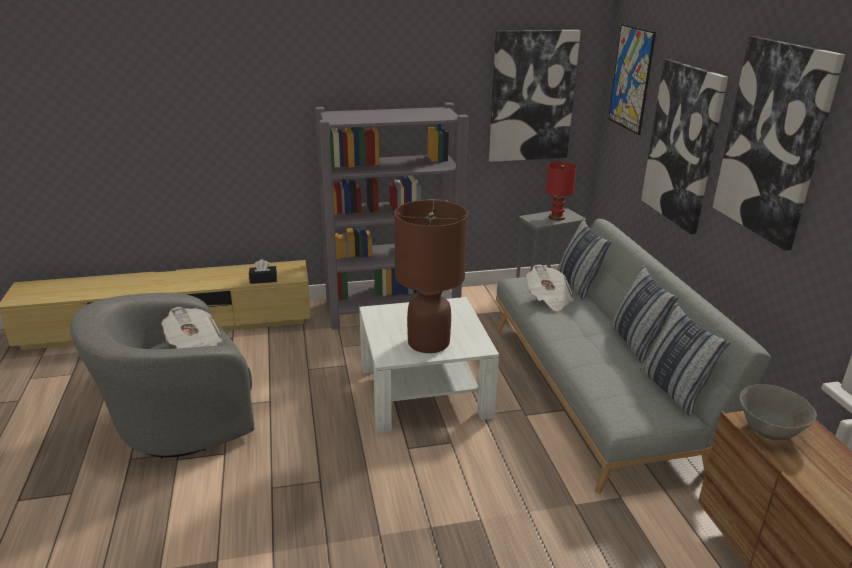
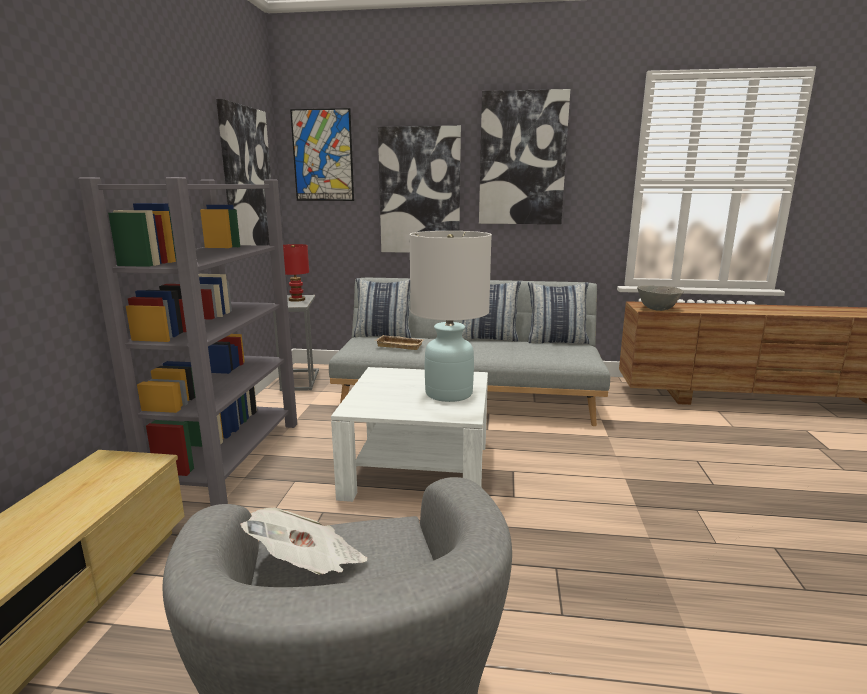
camera: 70 degrees left, 10 degrees down
(263, 280) = (109, 492): black tissue box -> none
(428, 343) = (448, 394): brown table lamp -> white table lamp
(548, 299) = (401, 345): newspaper -> beige tray

